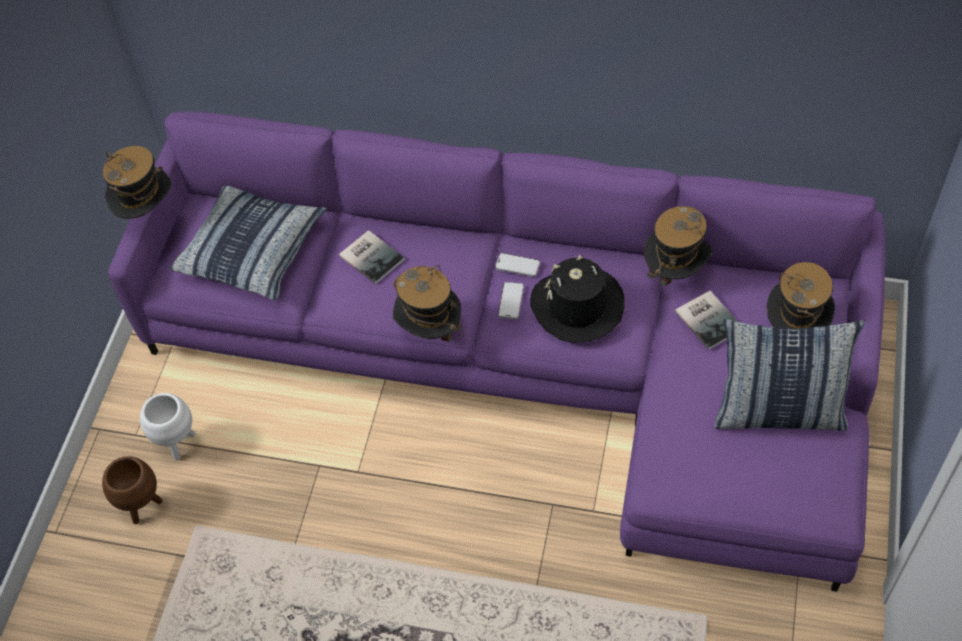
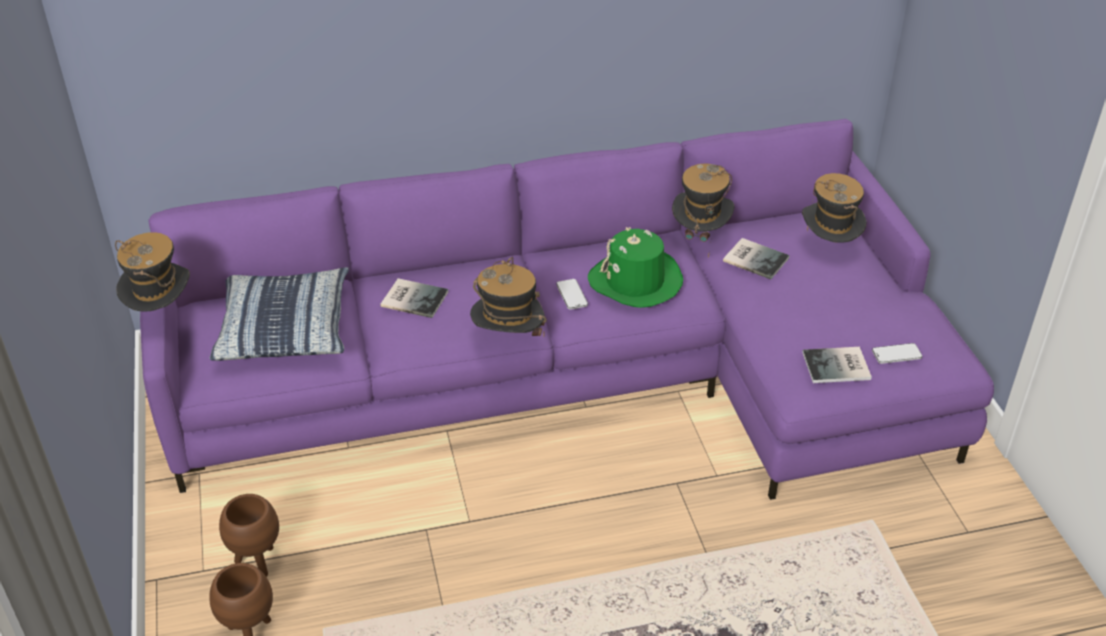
camera: 30 degrees left, 15 degrees down
(178, 443) = (257, 561): white planter -> brown planter
(517, 266) = (559, 268): phone -> phone (896, 355)
(577, 306) = (635, 281): black hat -> green hat
(707, 475) = (838, 367): none -> book
(778, 411) = (860, 305): pillow -> none

